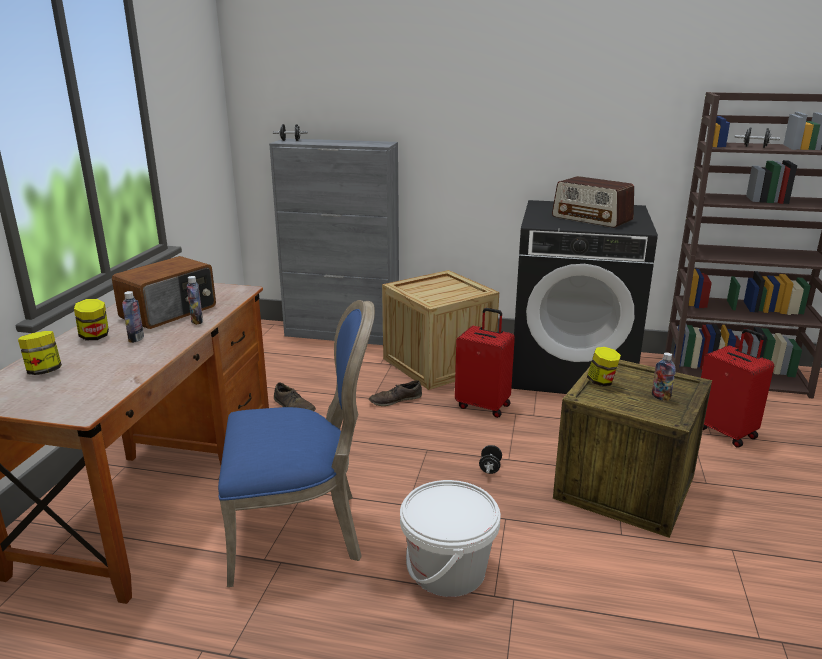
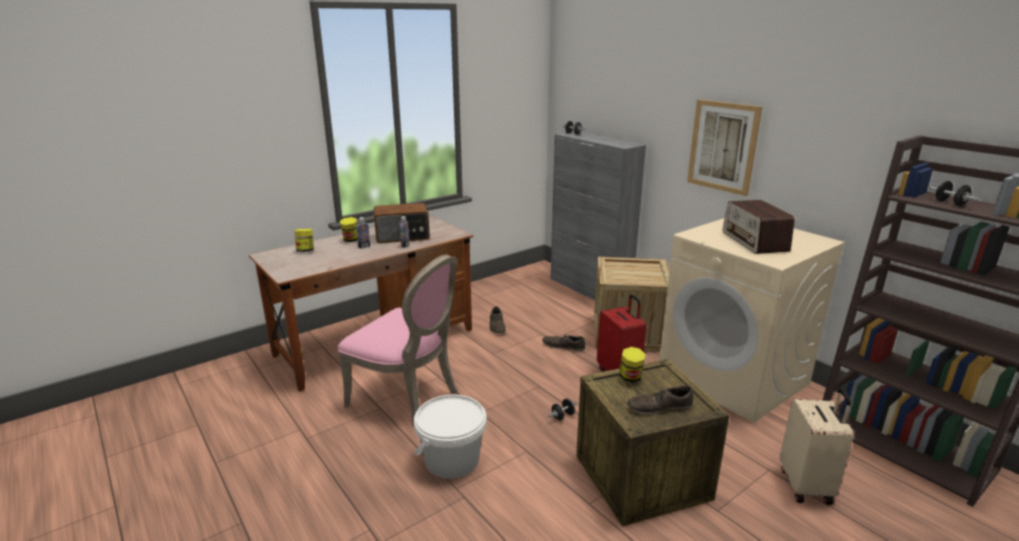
camera: 40 degrees right, 0 degrees up
(301, 532) = (408, 398): blue chair -> pink chair
(500, 130) = (723, 146): none -> picture
(572, 370) = (733, 377): black washing machine -> beige washing machine
(660, 397) = (659, 407): bottle -> brown shoe
(726, 432) = (806, 486): red suitcase -> beige suitcase

